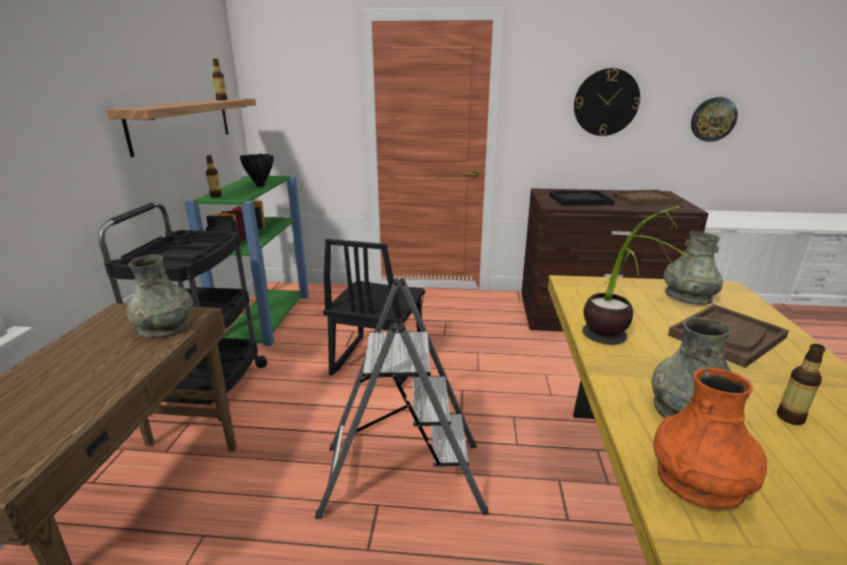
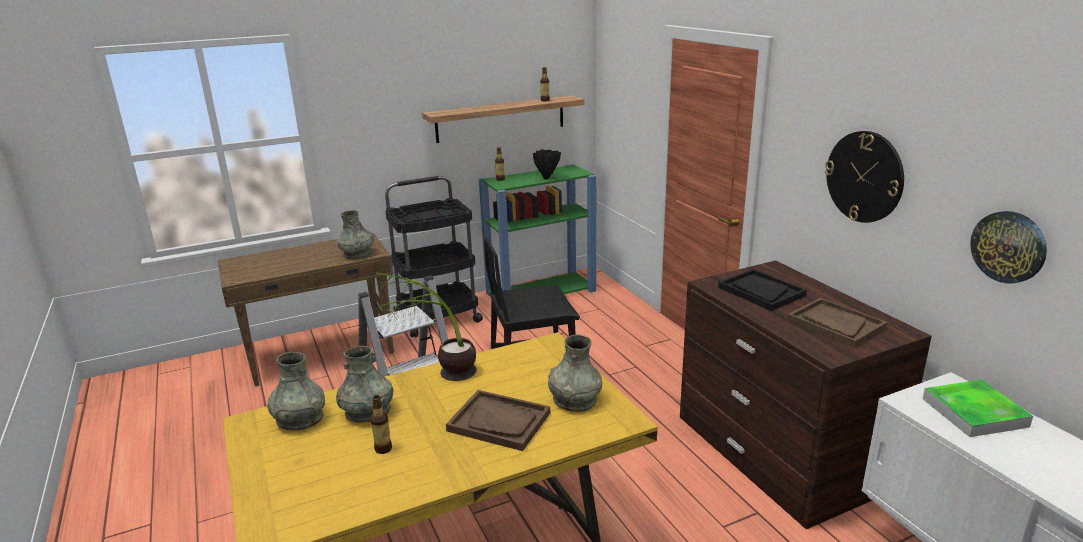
camera: 60 degrees right, 0 degrees up
(699, 481) = (300, 419): orange vase -> grey vase
(727, 217) = (974, 412): none -> tray

